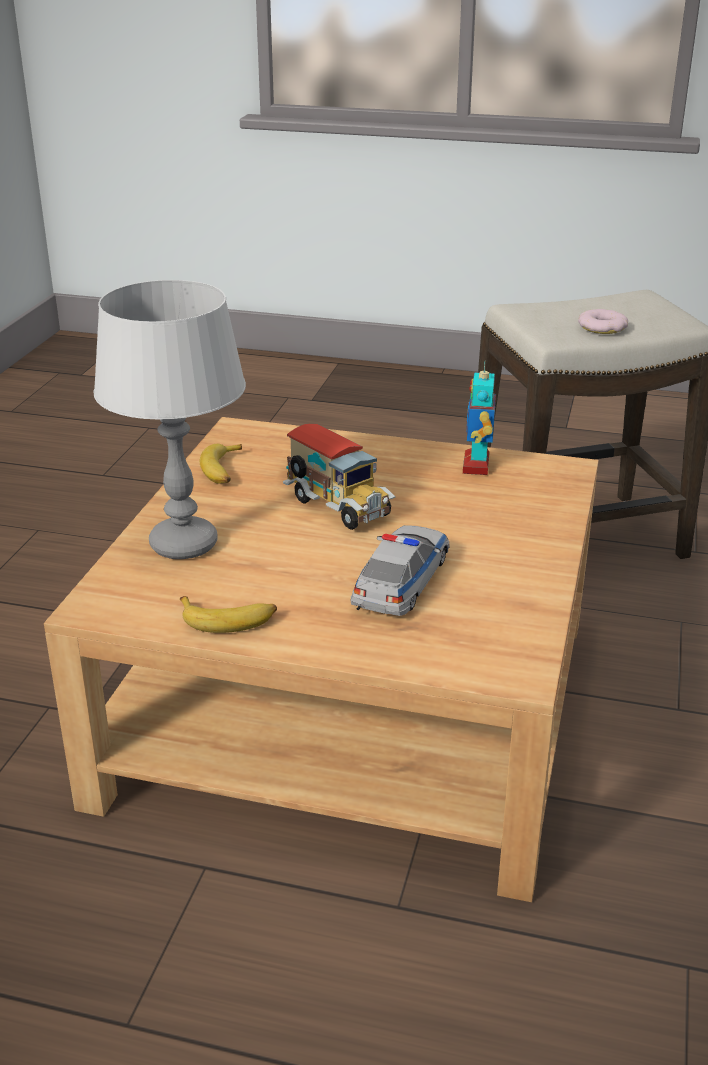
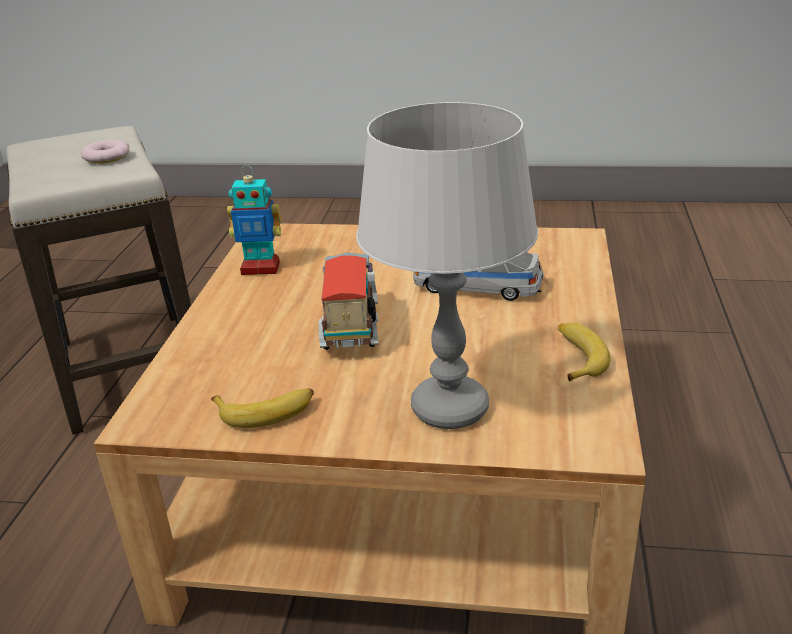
camera: 95 degrees left, 0 degrees up
(337, 508) = (352, 328): toy truck -> toy truck turned 45 degrees counterclockwise

